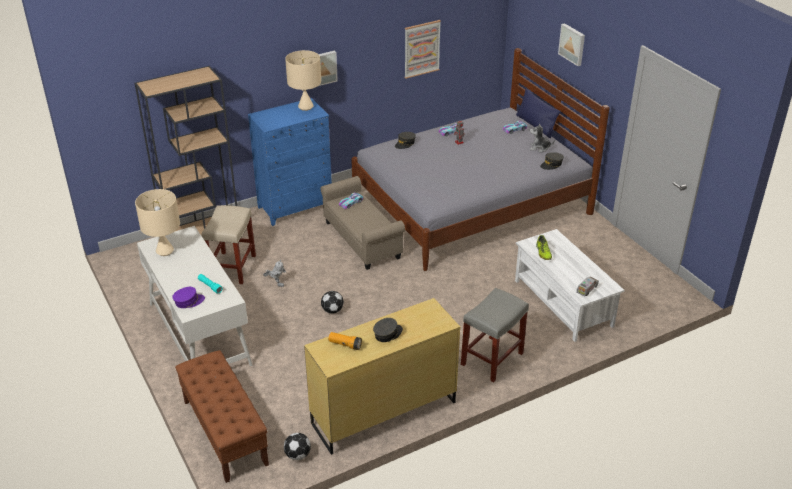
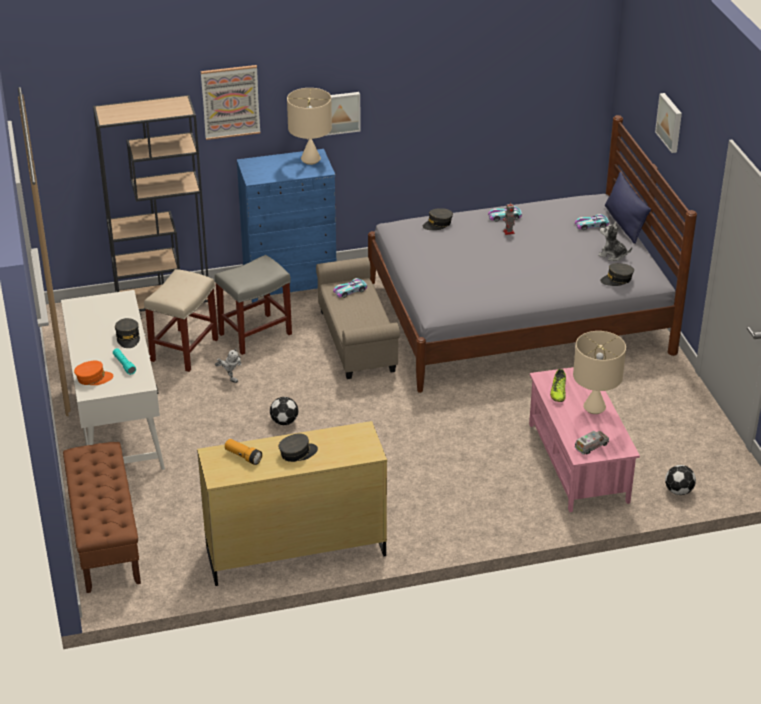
camera: 15 degrees right, 0 degrees up
(165, 252) = (88, 316): beige table lamp -> beige table lamp (594, 408)
(188, 301) = (93, 378): purple cap -> orange cap
(204, 264) = (128, 337): none -> grey cap
(298, 455) = (178, 579): football -> football (679, 491)
(421, 49) = (484, 101): picture -> picture (230, 102)
(492, 358) = (455, 513): grey stool -> grey stool (256, 333)
(563, 303) = (578, 462): white coffee table -> pink coffee table

